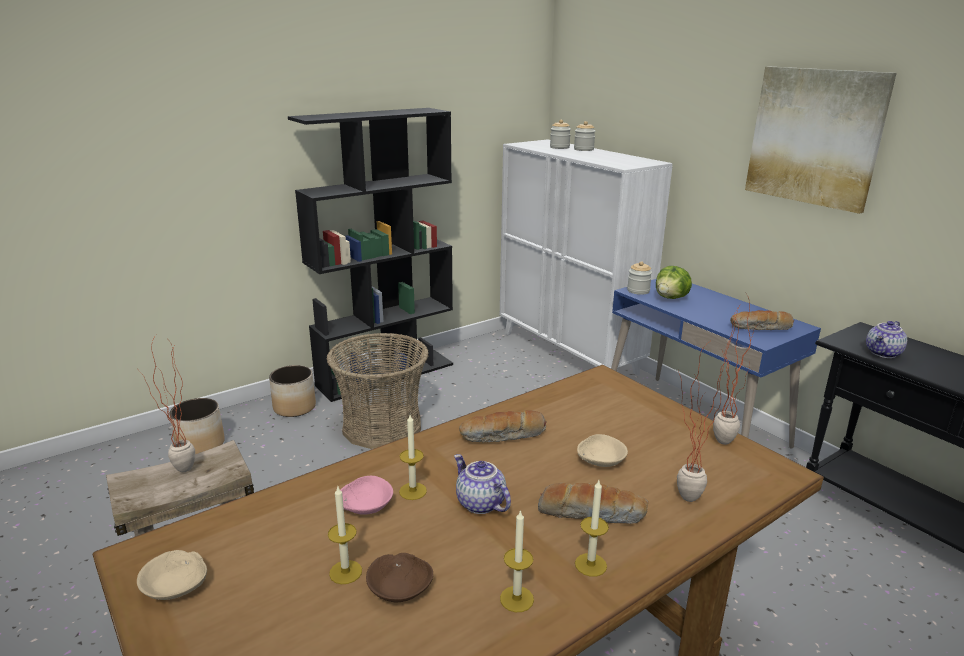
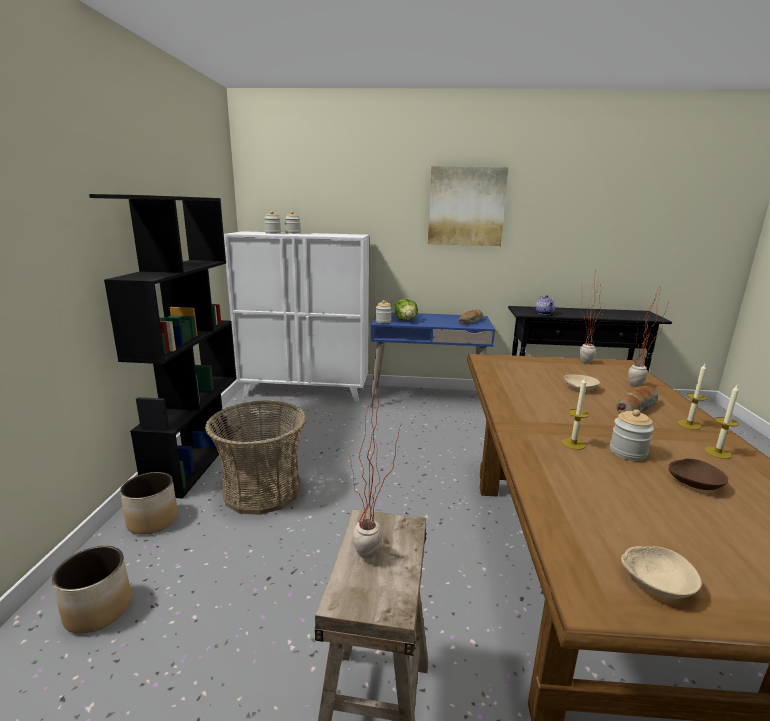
camera: 50 degrees left, 5 degrees down
(345, 572) = (667, 496): candle -> none
(365, 505) = (580, 464): pink bowl -> none
(432, 529) = (627, 452): none -> jar
(479, 503) = (605, 430): teapot -> none
(503, 436) = (527, 399): bread -> none

